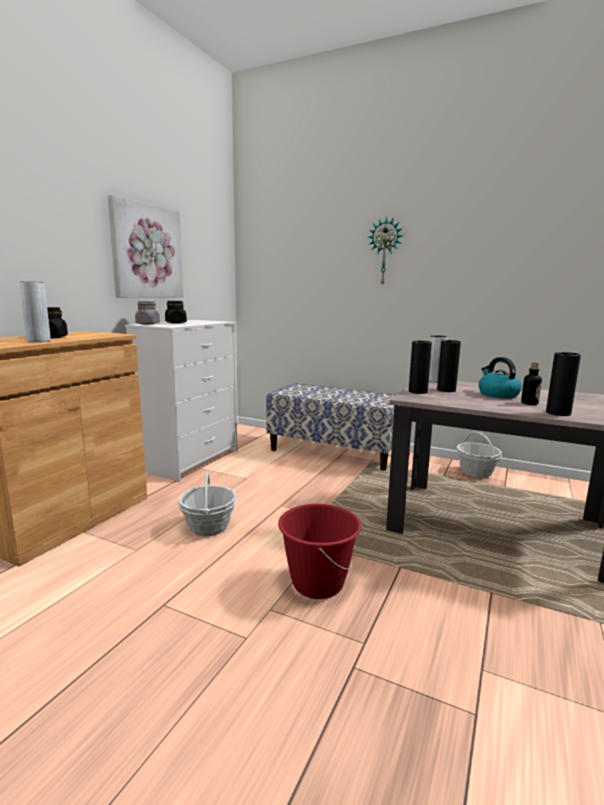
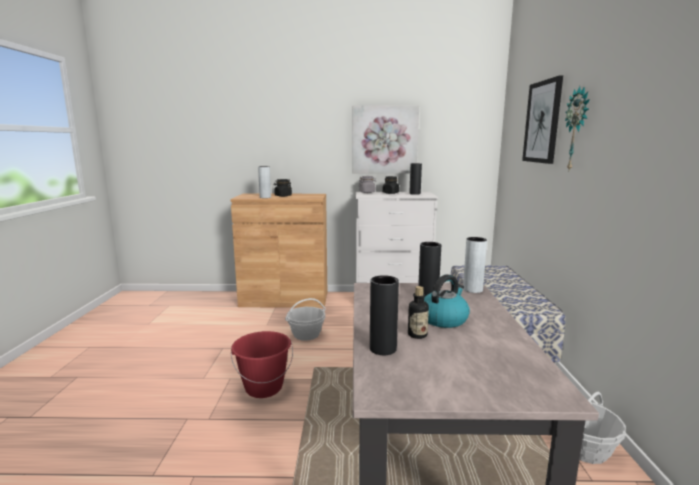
camera: 65 degrees right, 0 degrees up
(325, 245) = (542, 122): none -> picture
(418, 392) = (400, 288): black vase -> black vase (415, 193)

